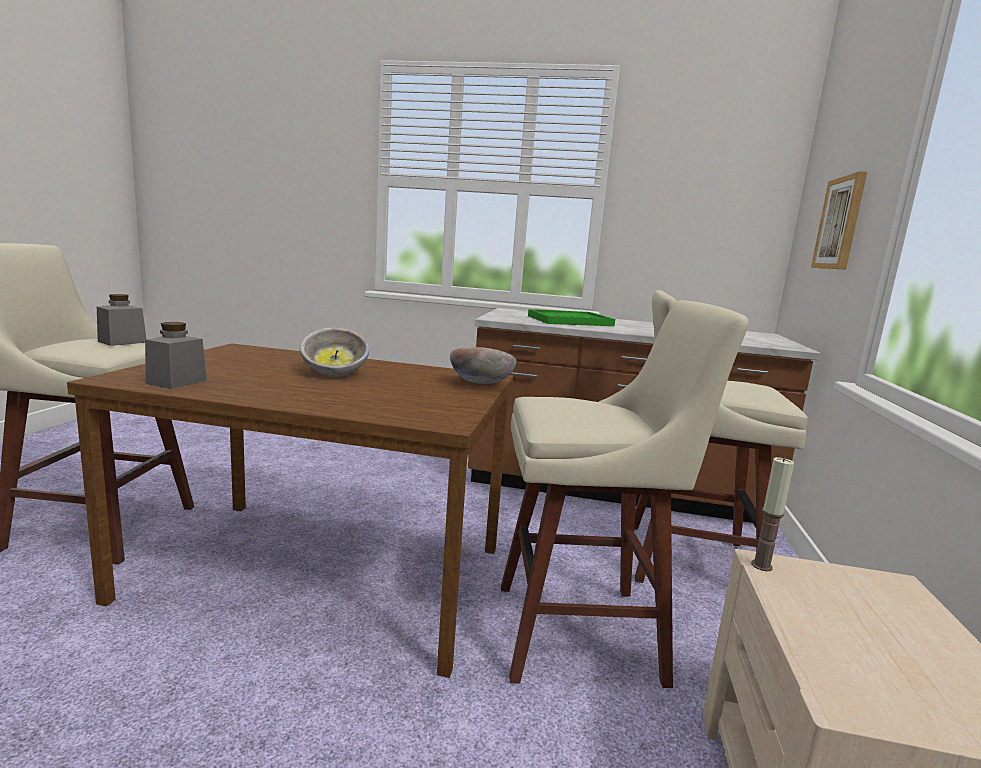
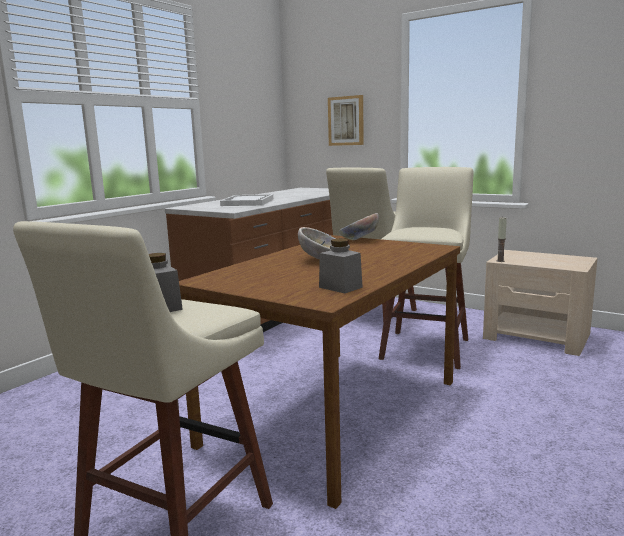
camera: 65 degrees left, 0 degrees up
(569, 321) = (248, 202): green tray -> white tray

